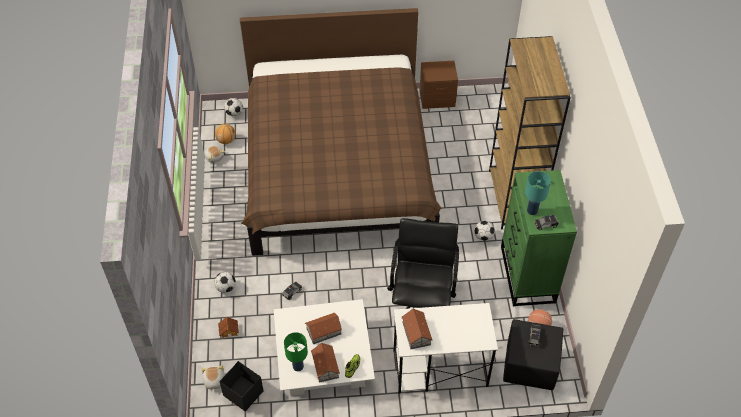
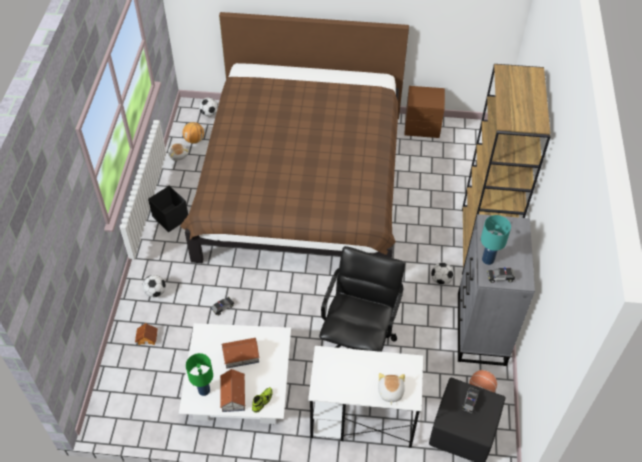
camera: 10 degrees right, 0 degrees up
(213, 381) = (117, 390): plush toy -> plush toy (390, 392)
(243, 393) = (145, 408): black storage box -> black storage box (170, 217)
(416, 333) = (333, 376): toy house -> none
(527, 275) = (481, 329): green dresser -> grey dresser

